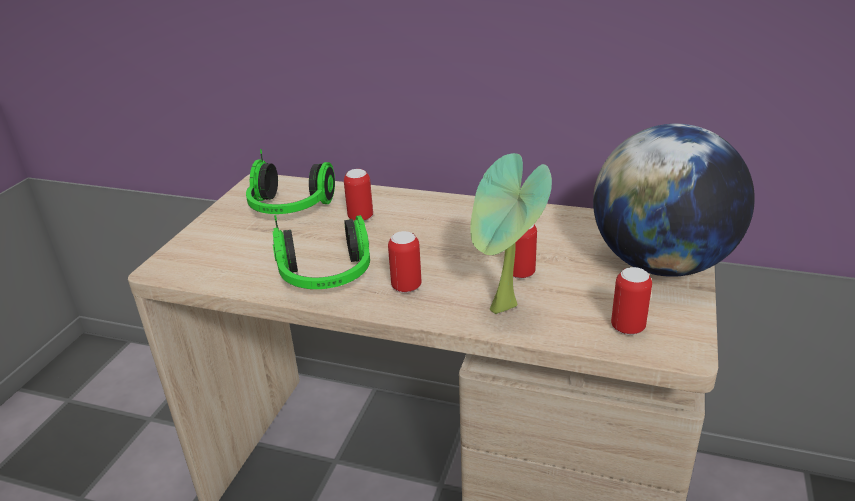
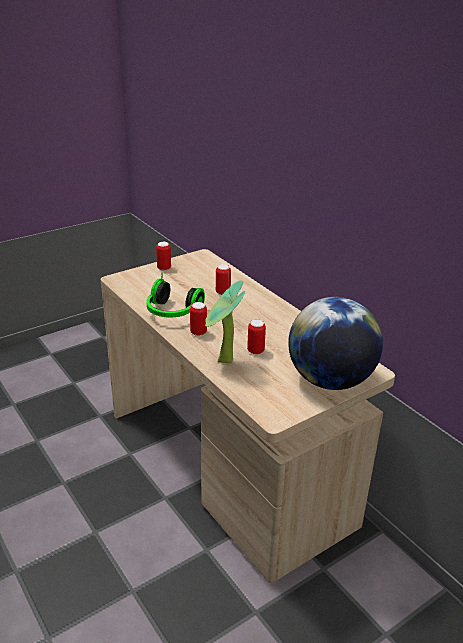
camera: 35 degrees right, 0 degrees up
(289, 209) = (198, 274): headphones -> none
(627, 327) = (265, 396): can -> can (164, 268)

